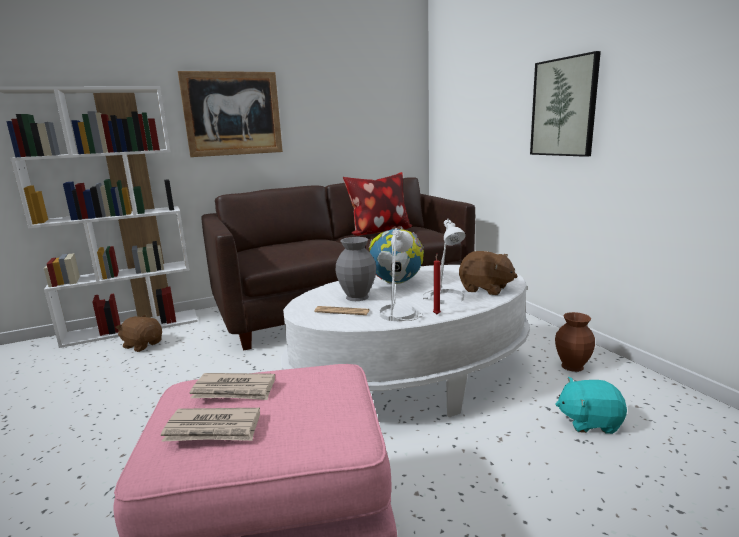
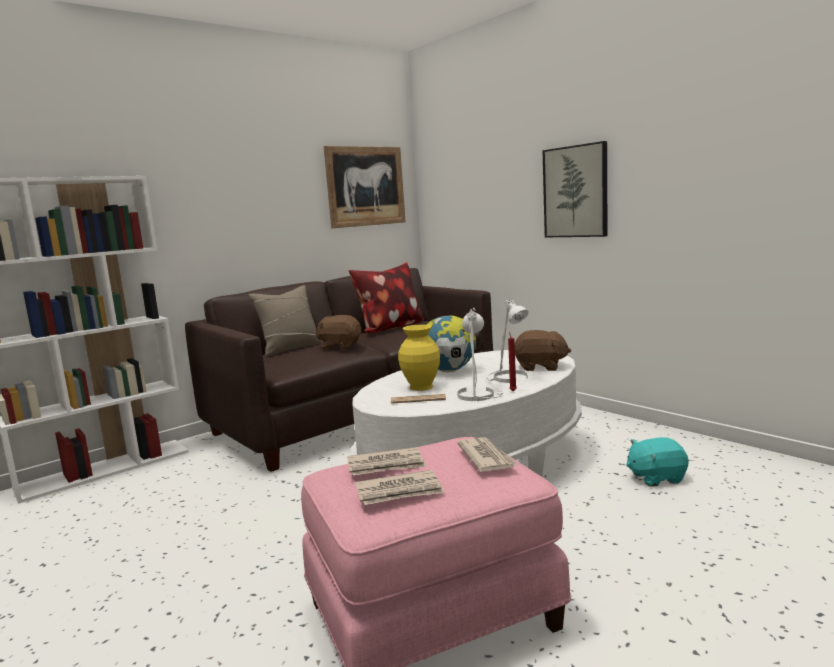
camera: 15 degrees left, 5 degrees down
(143, 345) = (136, 484): brown plush toy -> brown plush toy (340, 346)
(233, 114) = (215, 205): picture -> picture (365, 186)
(283, 243) = (290, 348): none -> beige pillow
(336, 398) = (486, 457): none -> newspaper
(357, 296) = (421, 386): grey vase -> yellow vase
(572, 366) = (619, 437): brown vase -> none

